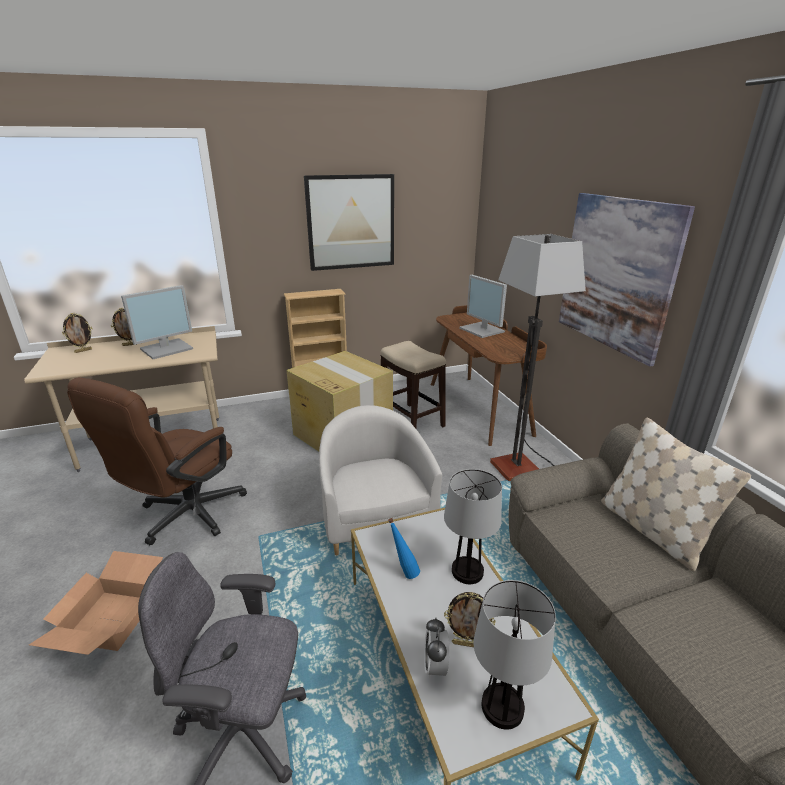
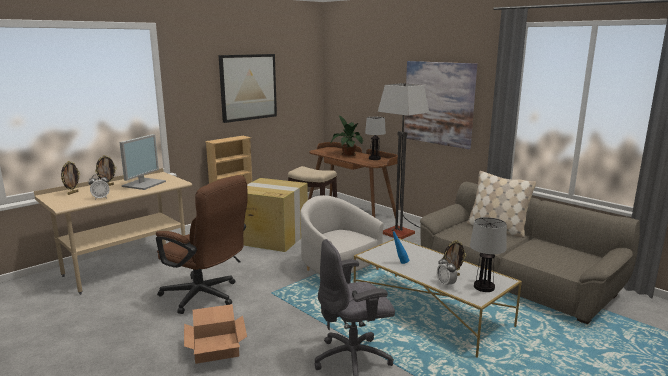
camera: 25 degrees left, 10 degrees down
(93, 365) = (101, 198): none -> alarm clock
(183, 517) = (205, 297): brown office chair -> brown office chair turned 60 degrees counterclockwise
(467, 571) = (429, 256): table lamp -> table lamp (374, 158)
(482, 330) = (347, 154): monitor -> potted plant

